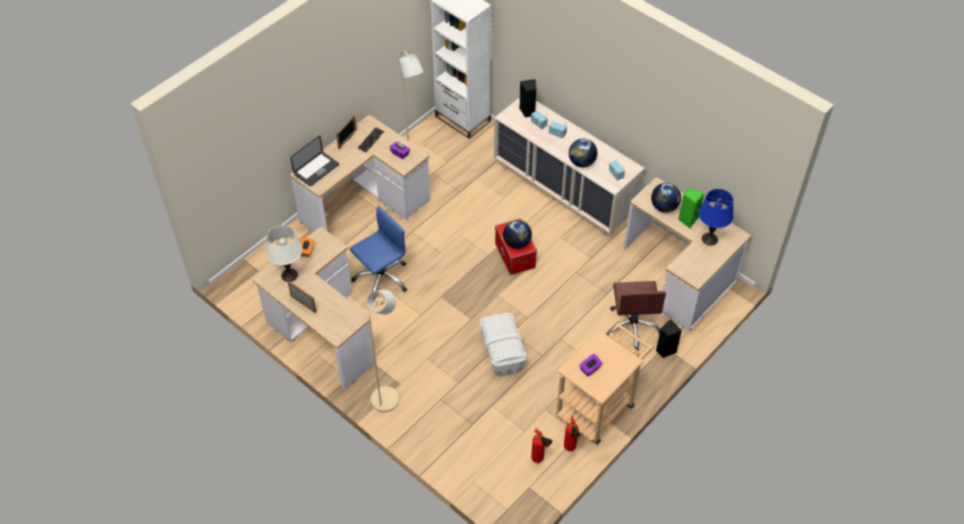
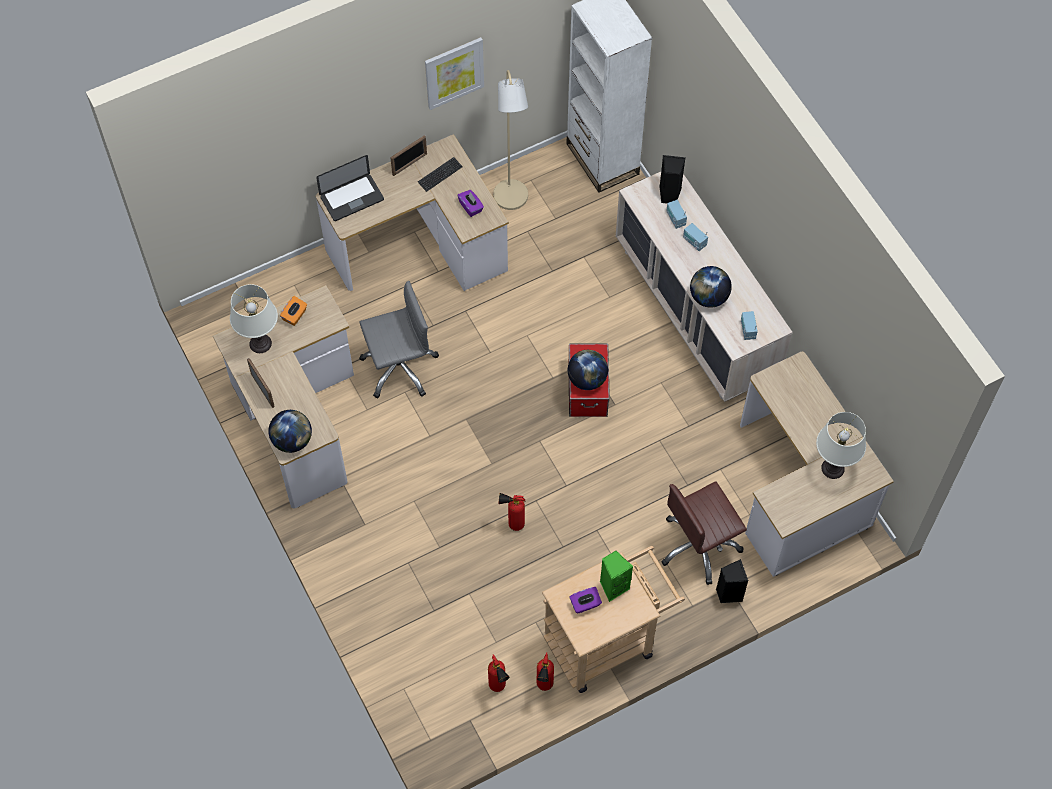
camera: 20 degrees right, 10 degrees up
(365, 63) = (454, 72): none -> picture
(381, 278) = (399, 367): blue office chair -> grey office chair
(388, 395) = (344, 534): beige floor lamp -> none
(502, 352) = (512, 524): white storage box -> fire extinguisher
(632, 327) = (699, 546): brown office chair -> brown office chair turned 45 degrees clockwise
(664, 207) = (792, 400): globe -> globe (292, 440)
(687, 220) = (816, 430): green speaker -> green speaker (613, 586)
(709, 239) = (832, 468): blue table lamp -> white table lamp

